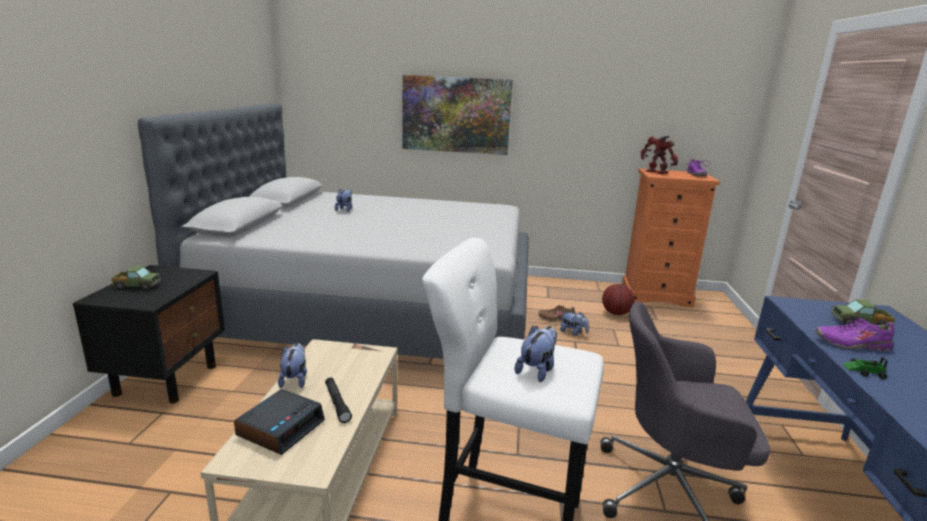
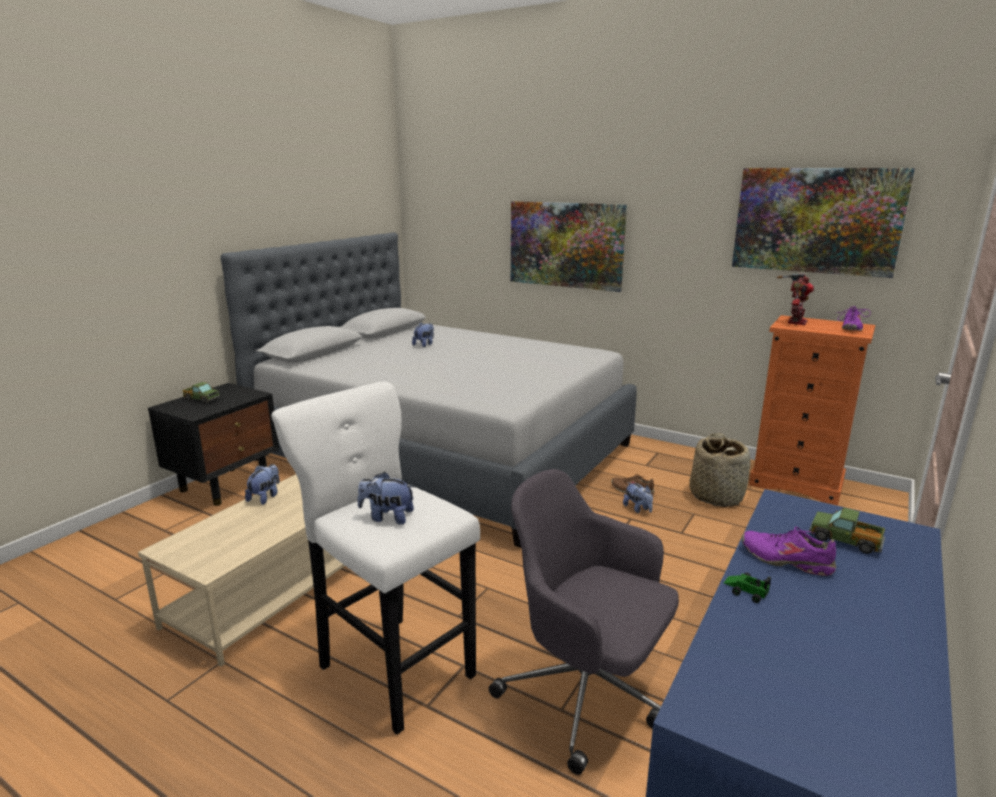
camera: 25 degrees right, 0 degrees up
(281, 428) = (218, 533): alarm clock -> none
(337, 403) = (277, 523): black flashlight -> none
(537, 370) = (387, 517): plush toy -> plush toy turned 135 degrees counterclockwise
(616, 313) = (716, 496): basketball -> basket
(656, 172) = (795, 322): toy robot -> toy robot turned 45 degrees clockwise
(664, 95) = (816, 220): none -> picture

